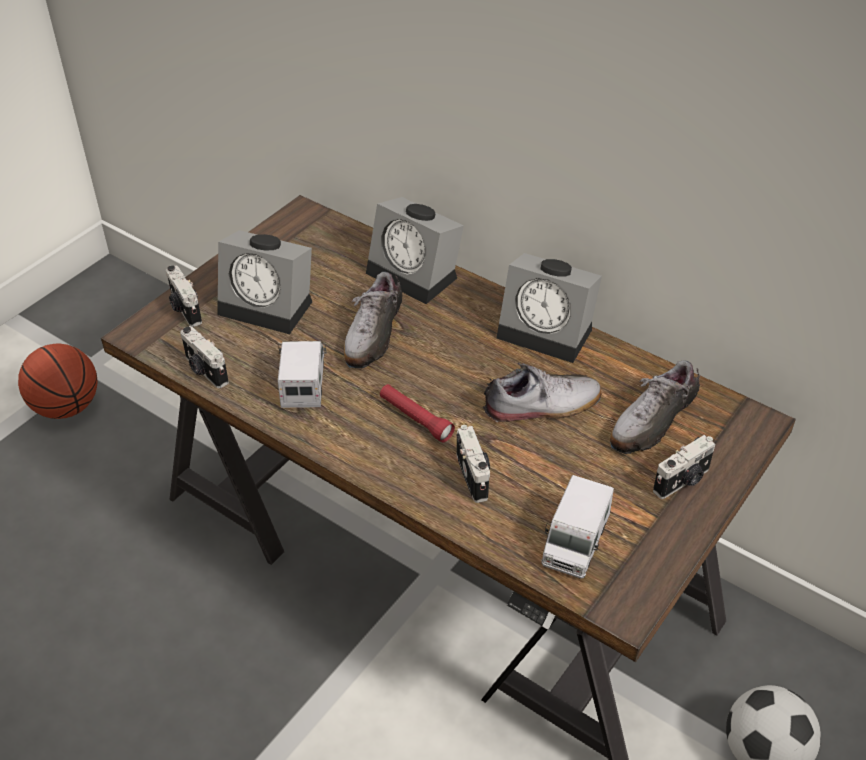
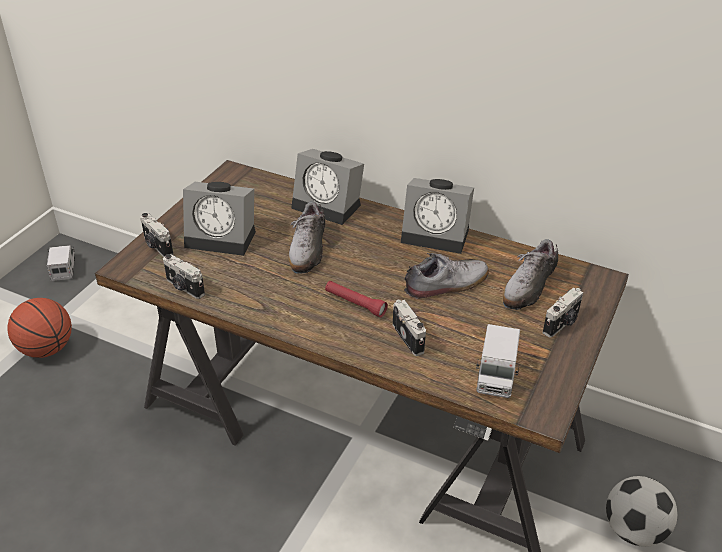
camera: 10 degrees left, 5 degrees down
(303, 382) = (263, 288): toy truck -> toy truck (64, 268)

